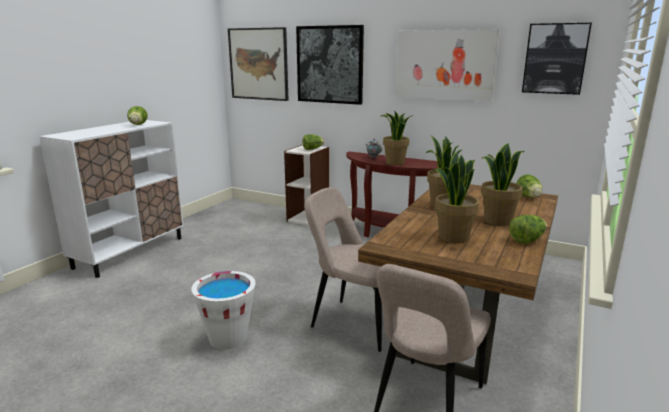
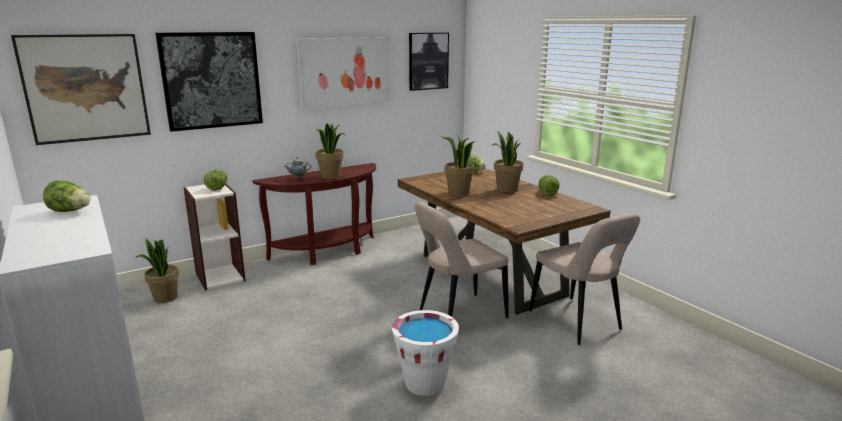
camera: 60 degrees left, 0 degrees up
(453, 237) = (523, 206): potted plant -> potted plant (165, 298)

